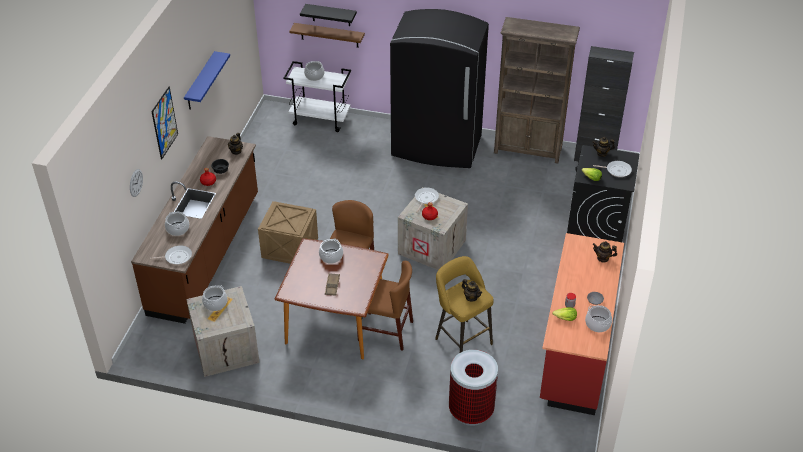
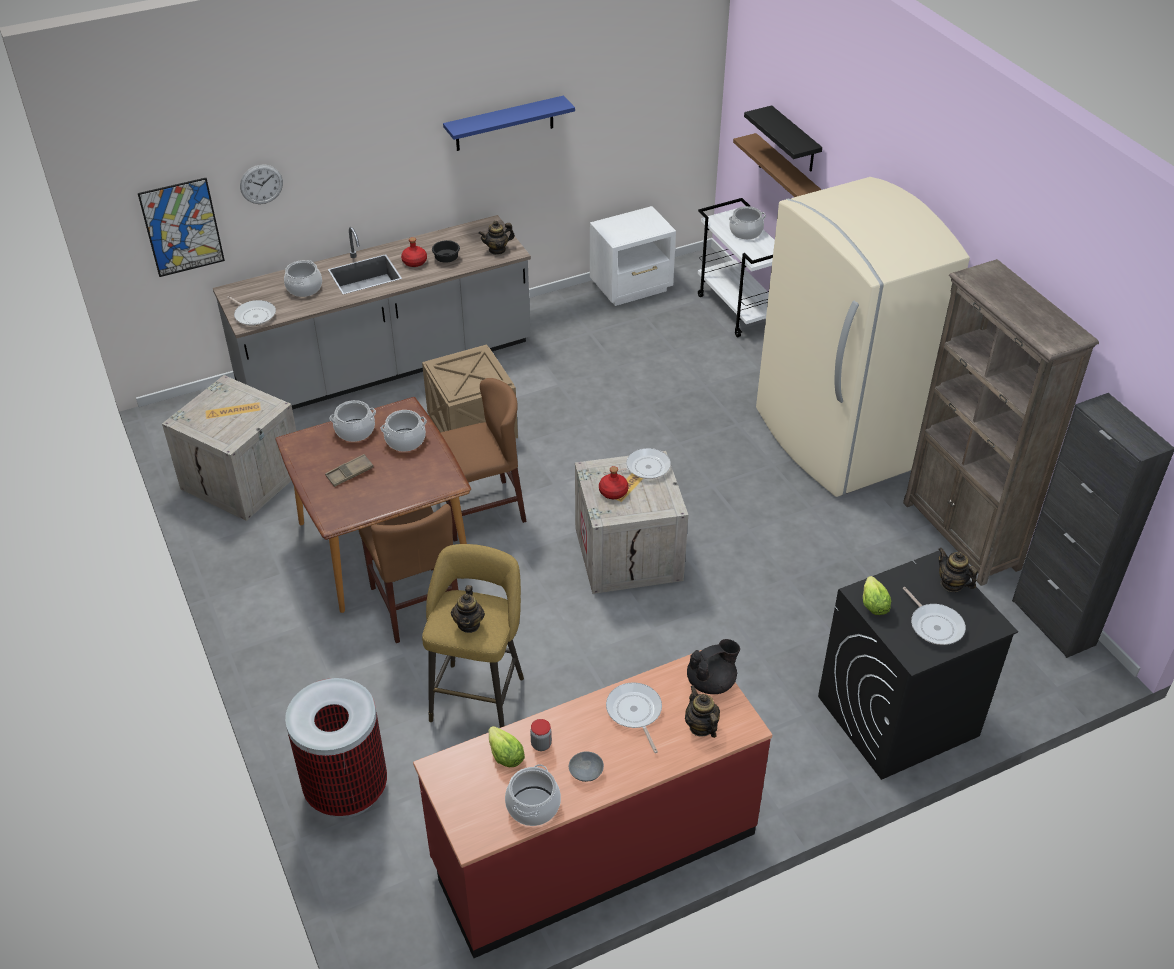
camera: 50 degrees right, 0 degrees up
(164, 123) = (372, 135): picture -> picture (182, 227)
(206, 253) = (386, 366): brown counter -> grey counter
(215, 303) = (238, 401): cooking pot -> cooking pot (355, 430)
(259, 140) = (632, 287): none -> white nightstand
(436, 147) = (834, 440): black fridge -> beige fridge
(579, 271) = (635, 712): none -> frying pan
(584, 243) = (711, 682): none -> black teapot

